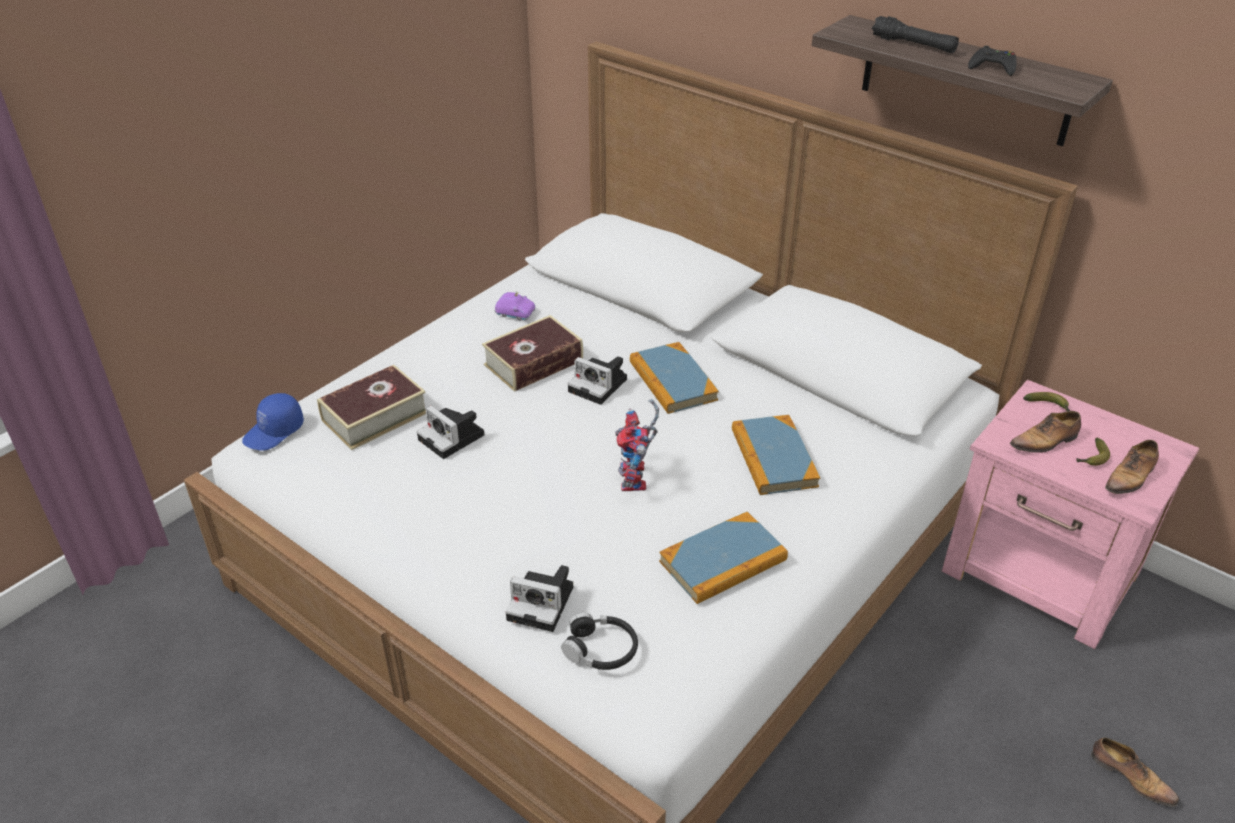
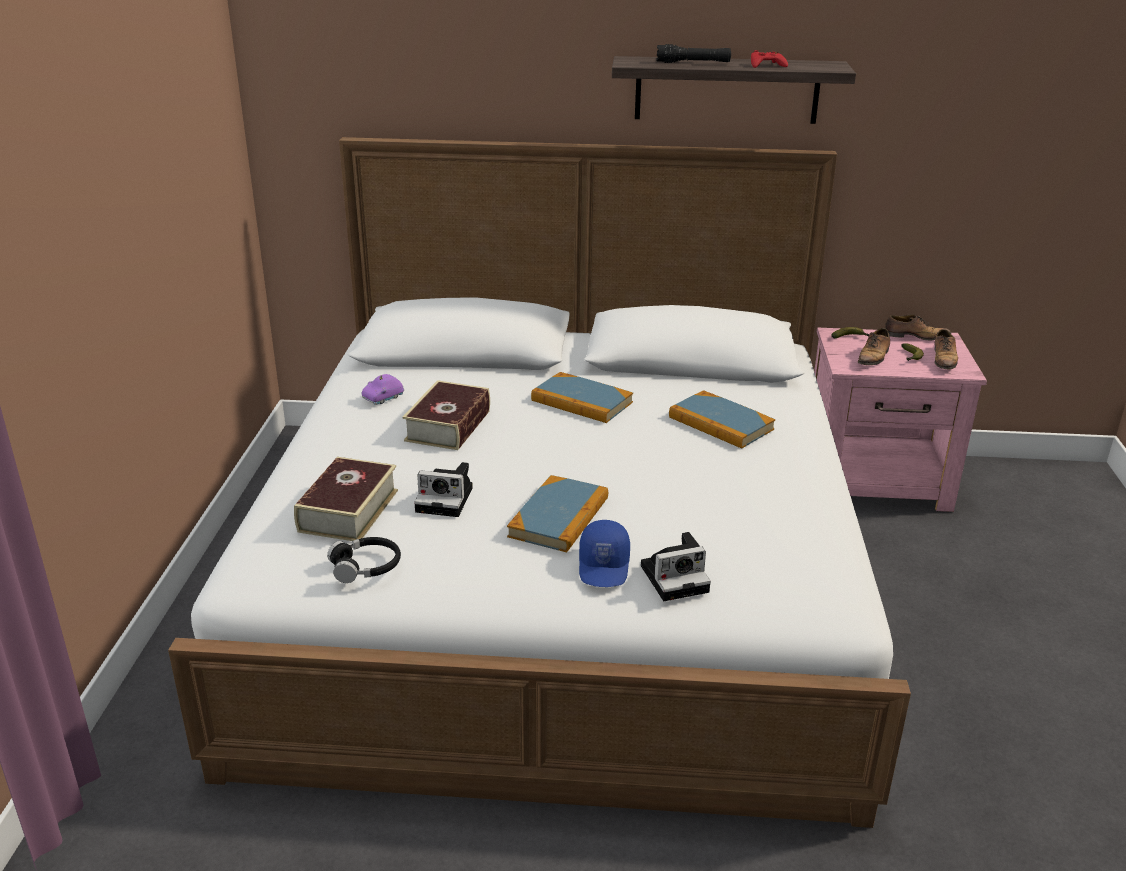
camera: 35 degrees left, 10 degrees down
(274, 432) = (256, 558): blue cap -> blue cap (605, 566)
(515, 313) = (383, 398): purple toy car -> purple toy car turned 150 degrees clockwise
(600, 386) = (527, 423): camera -> none
(601, 649) = (759, 587): black headphones -> black headphones (366, 567)
(636, 480) = (640, 472): toy robot -> none
(723, 561) = (770, 497): book -> book (559, 517)
(993, 67) = (766, 65): black game controller -> red game controller
(1130, 777) = (1050, 575): shoe -> shoe (915, 336)

